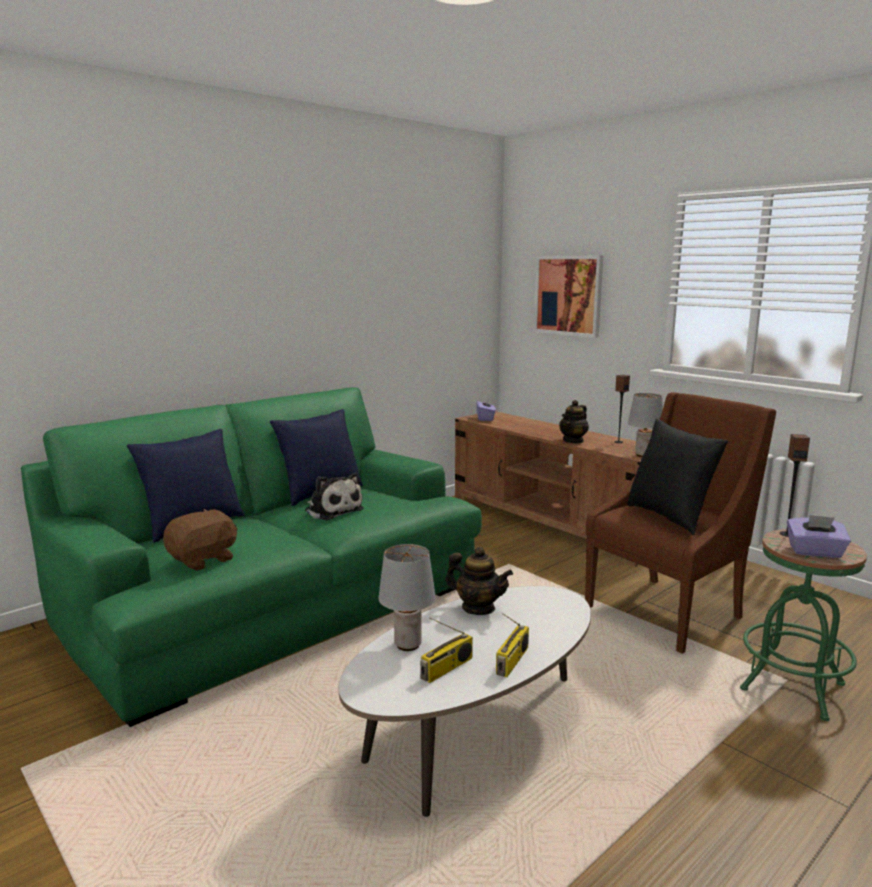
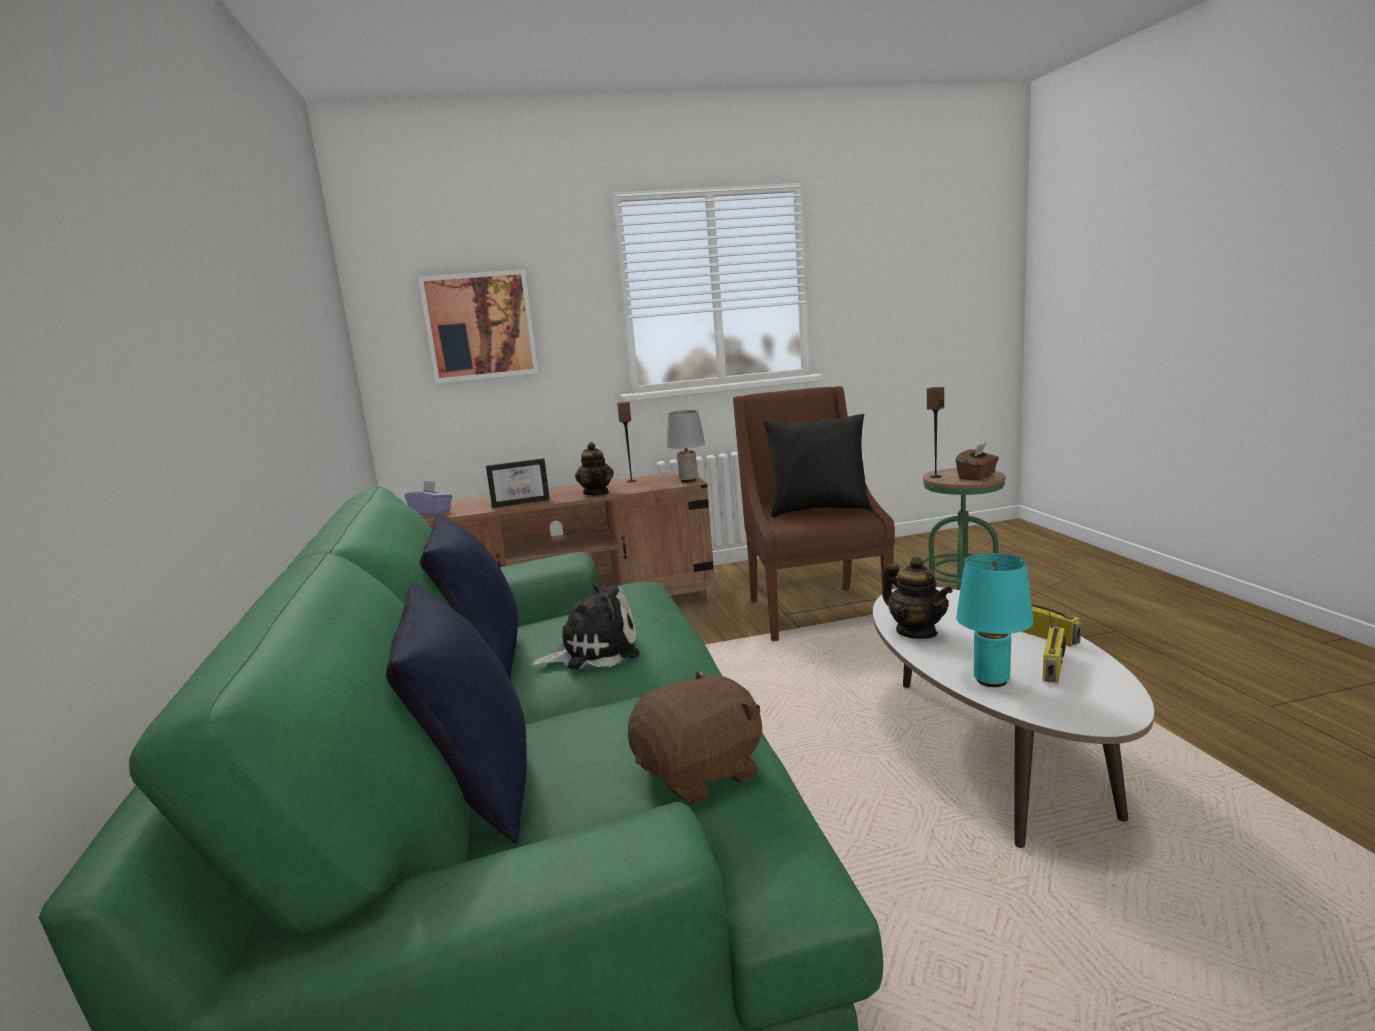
camera: 60 degrees left, 0 degrees up
(203, 560) = (701, 773): brown plush toy -> brown plush toy turned 75 degrees clockwise
(408, 645) = (992, 680): grey table lamp -> turquoise table lamp
(447, 669) = (1054, 668): radio -> radio turned 45 degrees clockwise
(478, 608) = (916, 632): teapot -> teapot turned 90 degrees clockwise
(529, 430) = (521, 502): none -> picture frame
(815, 552) = (977, 477): purple tissue box -> brown tissue box

